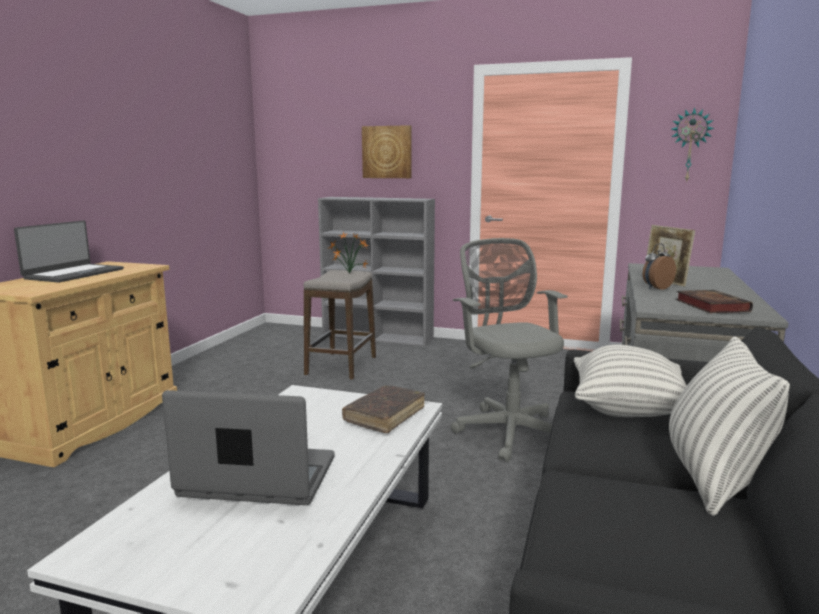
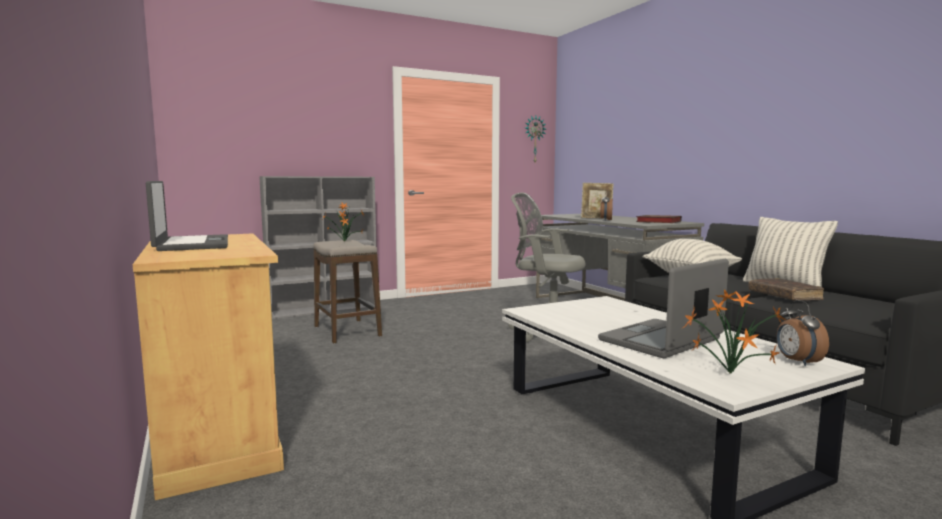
camera: 45 degrees left, 5 degrees down
(147, 542) = (727, 373): none -> potted plant
(251, 576) = (797, 362): none -> alarm clock
(384, 416) = (606, 306): brown book -> brown book (784, 296)
(387, 152) = (317, 134): picture -> none

